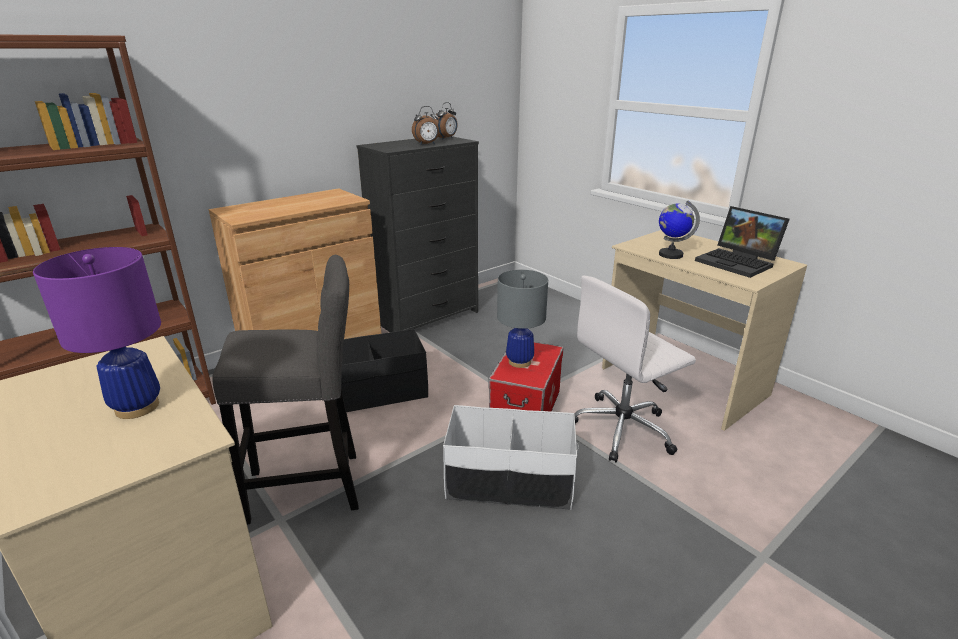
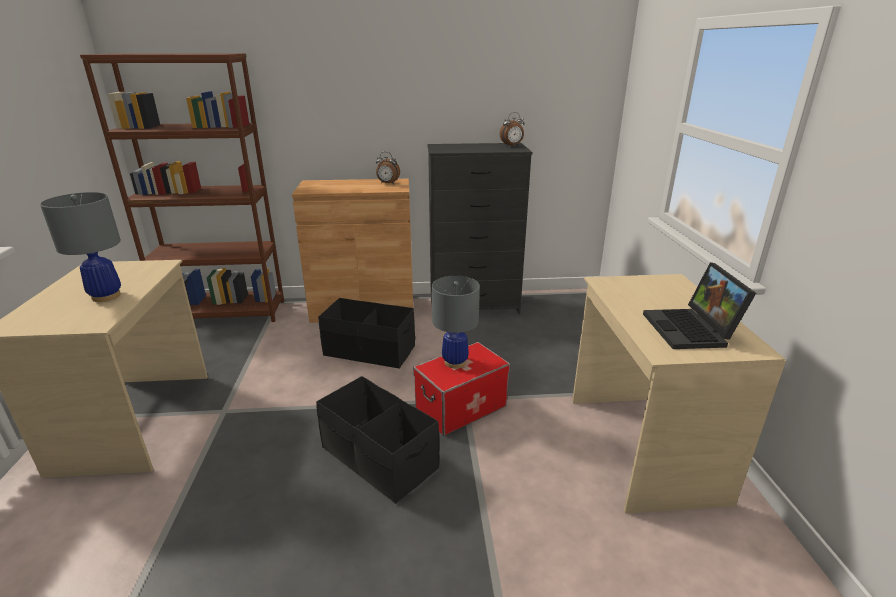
camera: 35 degrees right, 0 degrees up
(137, 407) = (106, 296): purple table lamp -> grey table lamp
(311, 487) = (261, 399): grey stool -> none
(427, 144) = (480, 149): alarm clock -> alarm clock (387, 183)
(509, 482) = (378, 458): white storage box -> black storage box
(623, 429) = (522, 462): white office chair -> none
(670, 255) = (627, 301): globe -> none

